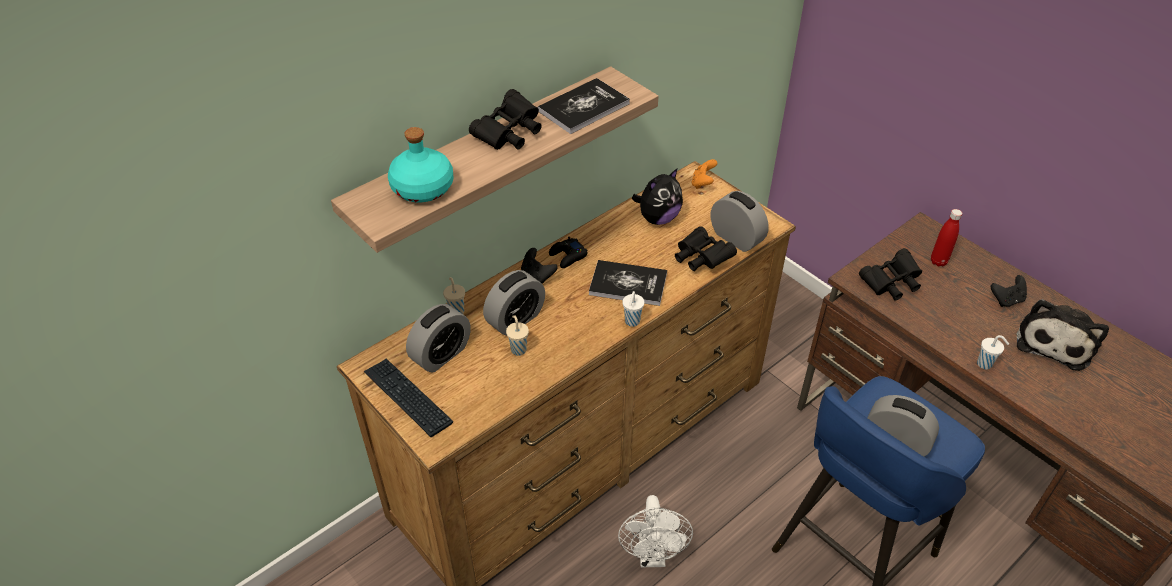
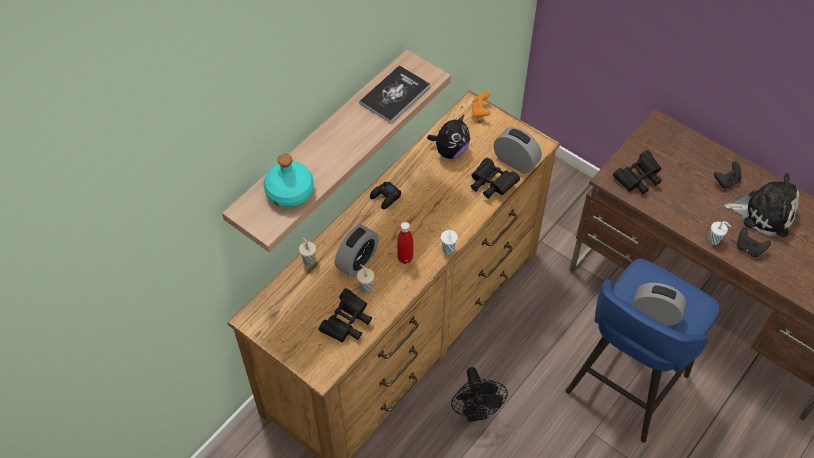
camera: 10 degrees left, 10 degrees up
(407, 398) = (291, 341): keyboard -> none
(441, 355) = (307, 300): alarm clock -> none
(509, 134) = (343, 130): black binoculars -> black binoculars (347, 323)
(537, 276) = (365, 219): black game controller -> black game controller (749, 249)
(628, 284) = (438, 216): book -> none
(652, 556) = (476, 411): white fan -> black fan
(938, 261) = (672, 154): red bottle -> red bottle (405, 258)
(1055, 341) = (764, 212): plush toy -> plush toy turned 90 degrees counterclockwise

